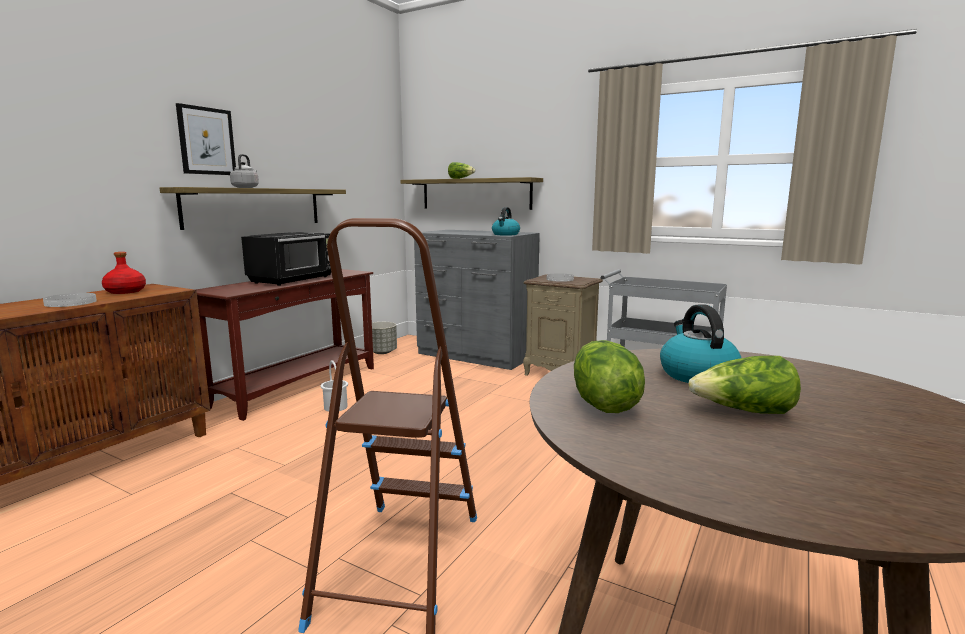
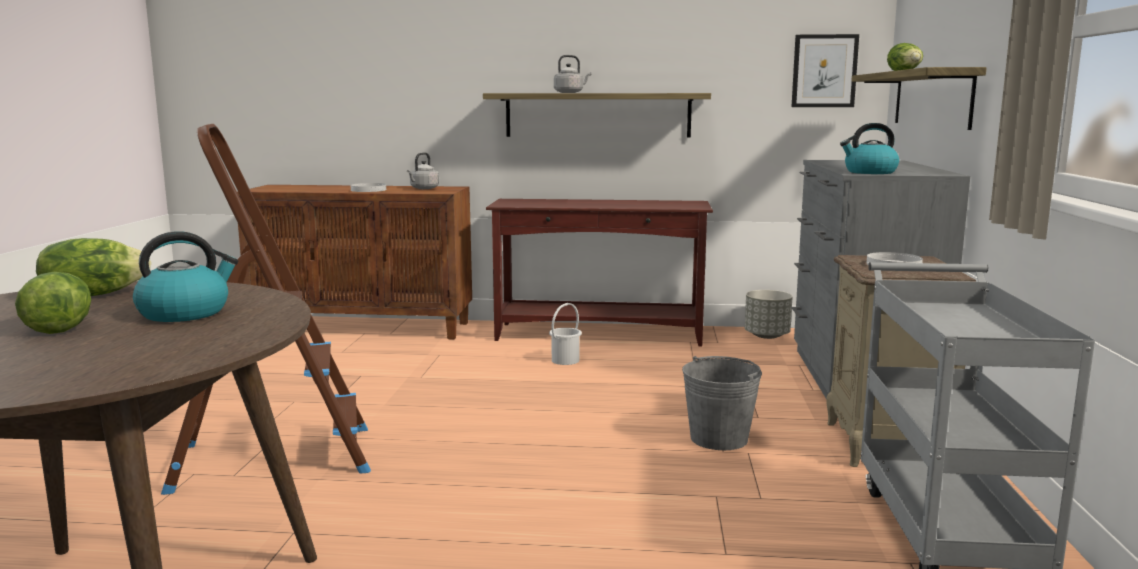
camera: 65 degrees right, 0 degrees up
(126, 291) = (423, 188): red bottle -> grey kettle
(206, 141) = (545, 43): picture -> picture (824, 71)
(294, 280) = (603, 204): black microwave -> none
(521, 400) = (719, 438): none -> grey bucket

